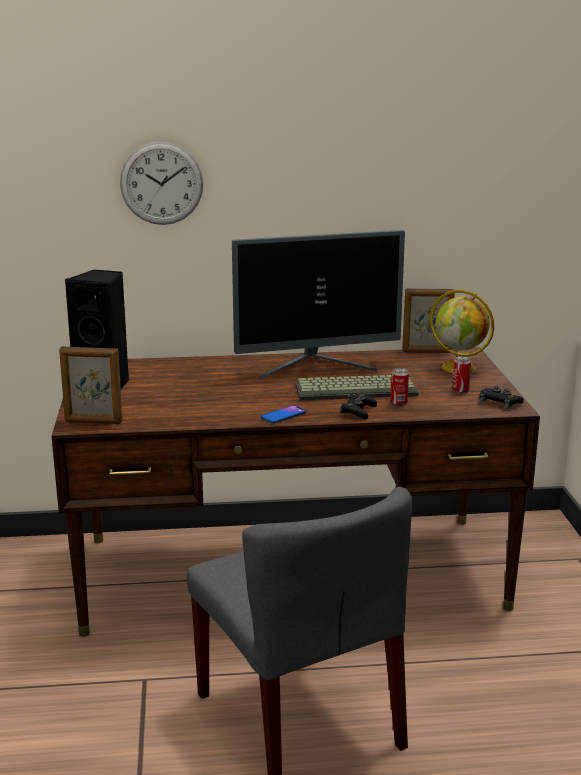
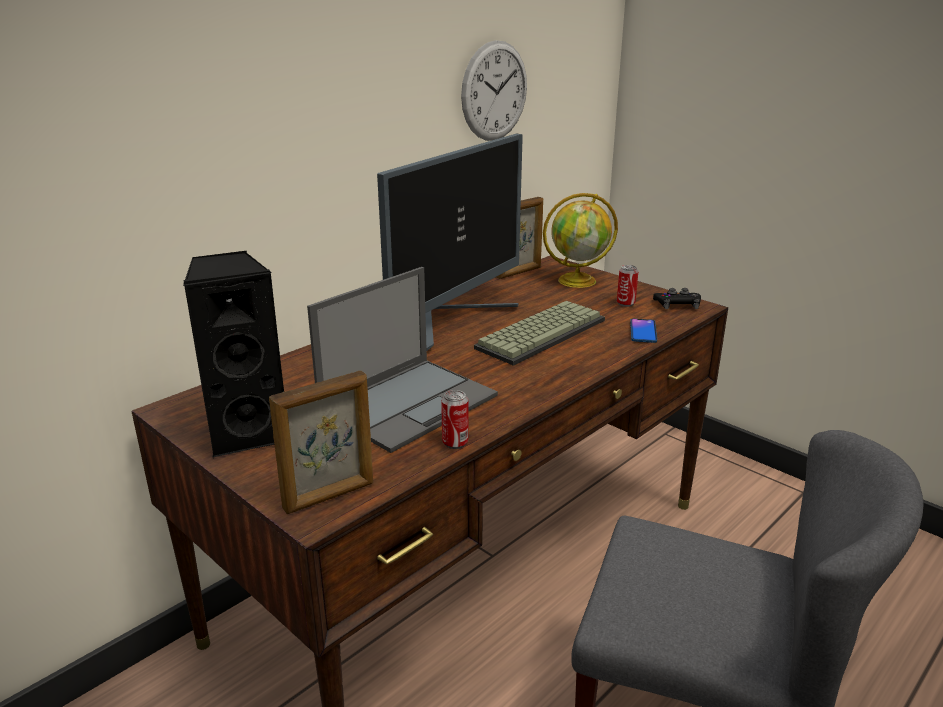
camera: 40 degrees left, 5 degrees up
(161, 183) = (222, 106): wall clock -> wall clock (494, 91)
(204, 398) = (410, 402): none -> laptop
(283, 415) = (534, 390): phone -> phone (643, 332)
(358, 411) = (589, 357): black game controller -> none
(398, 403) = (605, 335): can -> can (455, 442)

